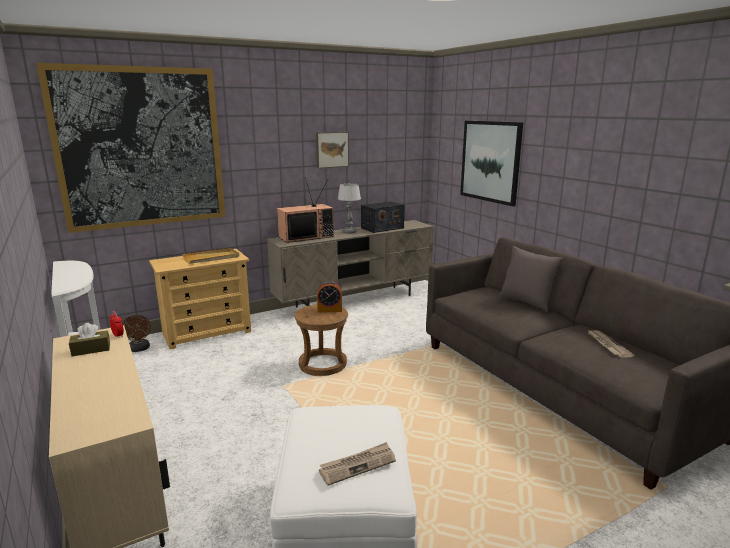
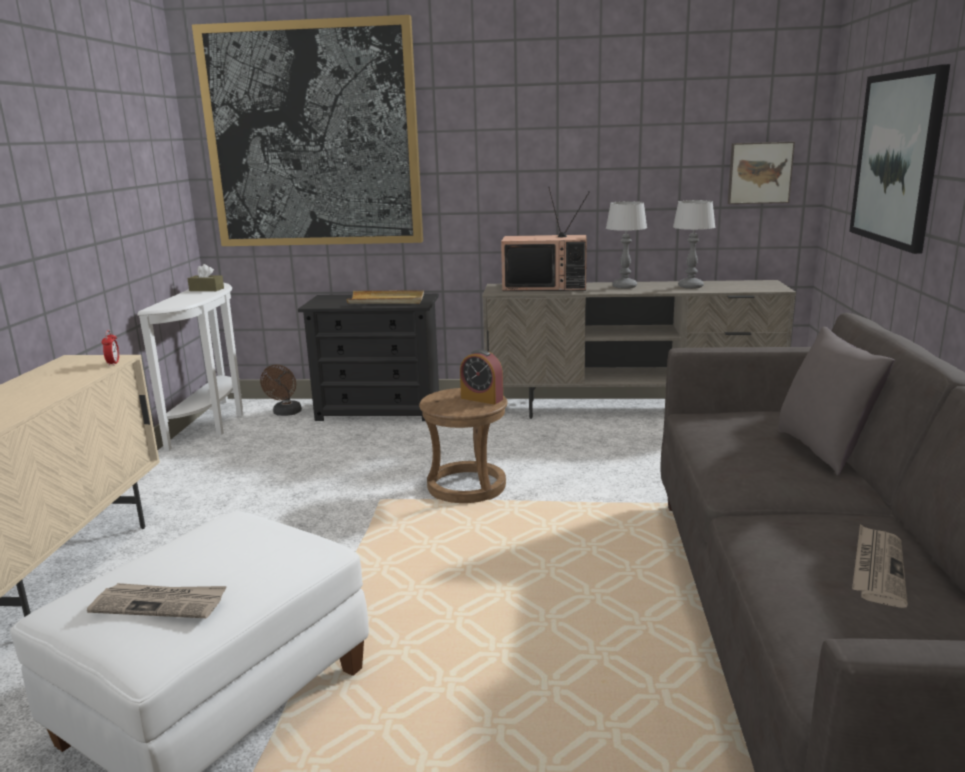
camera: 35 degrees right, 0 degrees up
(91, 349) = (65, 372): brown tissue box -> brown tissue box (206, 289)
(207, 332) = (379, 410): beige dresser -> black dresser
(331, 149) = (609, 142): picture -> picture (759, 173)
(382, 228) = (691, 286): radio -> table lamp

